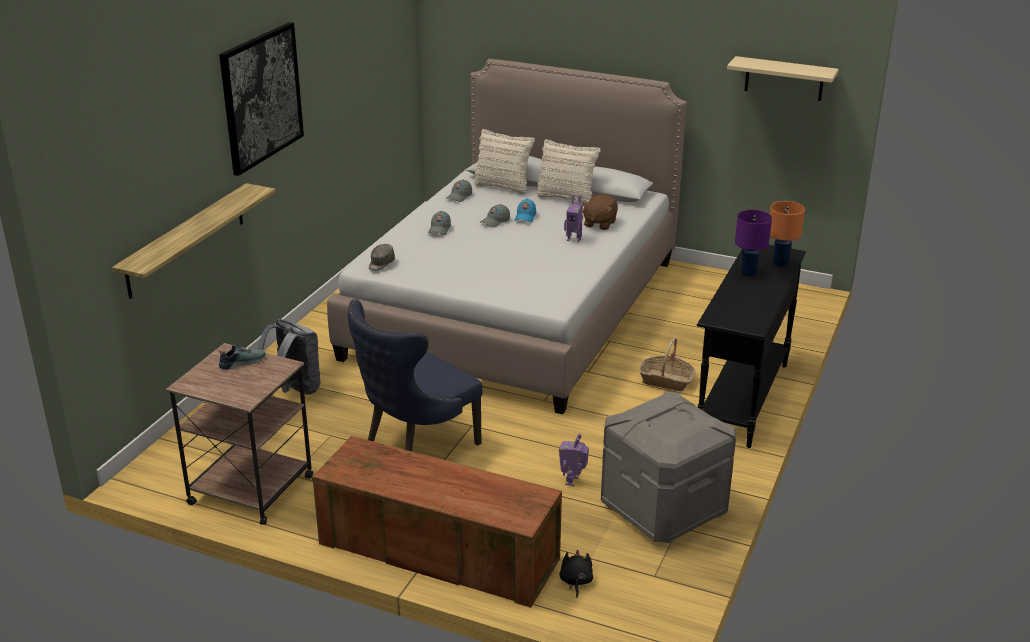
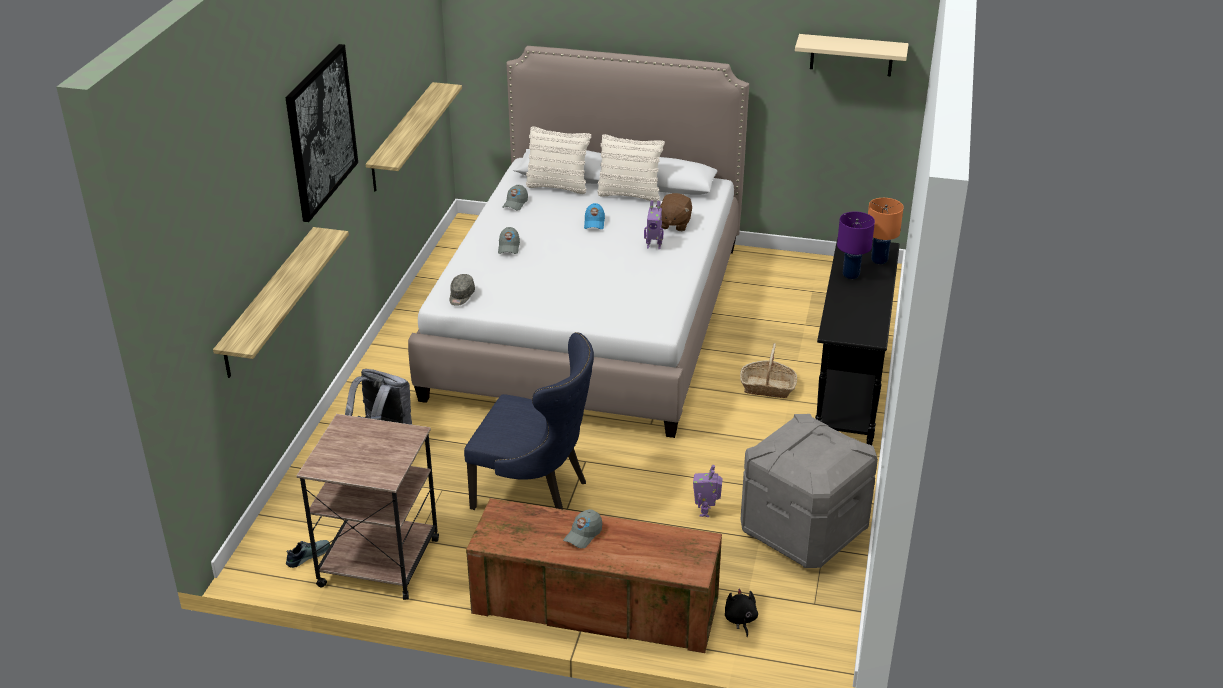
camera: 10 degrees left, 5 degrees up
(242, 362) = (365, 434): shoe -> shoe (307, 555)
(362, 127) = (402, 137): none -> shelf
(416, 446) = (535, 492): blue chair -> blue chair turned 105 degrees counterclockwise
(495, 222) = (564, 232): grey cap -> grey cap (583, 535)

